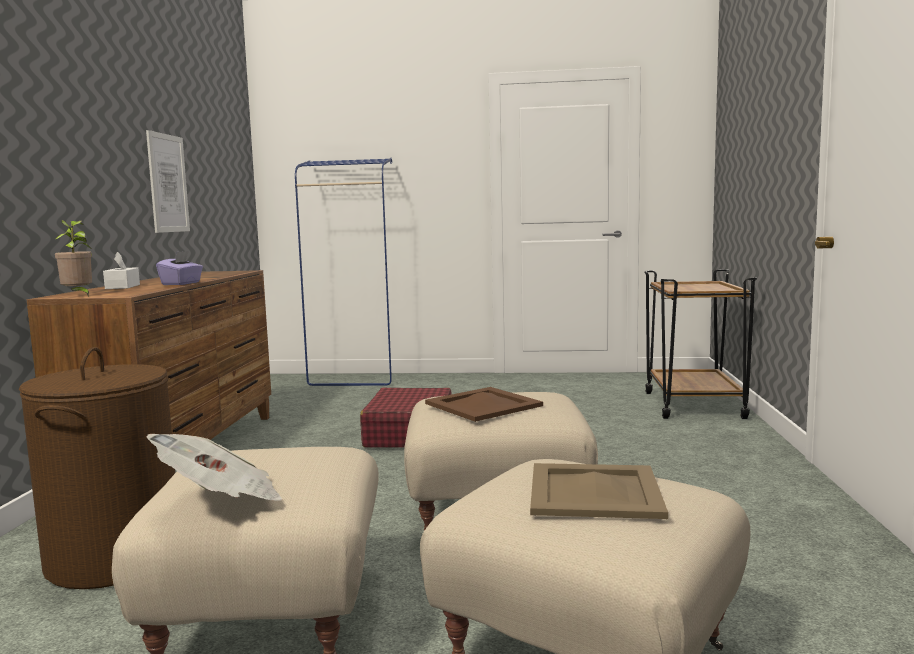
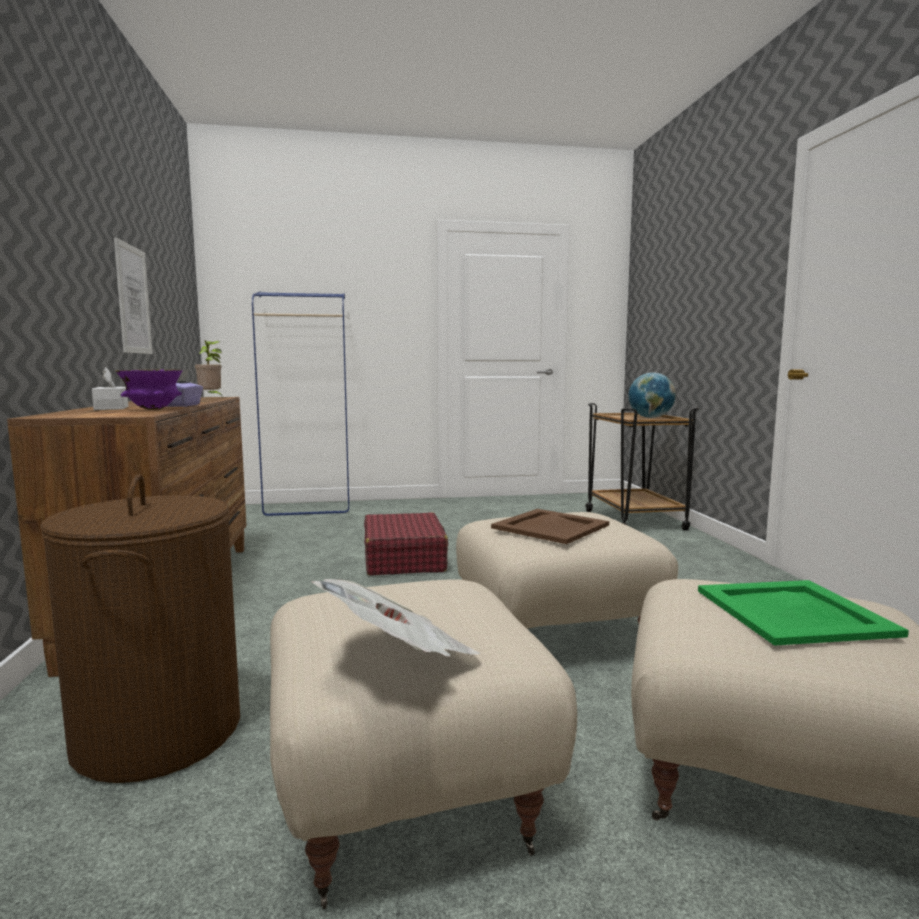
camera: 15 degrees left, 0 degrees up
(78, 296) = (76, 415): potted plant -> potted plant (211, 397)
(148, 289) = (153, 410): none -> purple bowl
(595, 492) = (795, 612): beige tray -> green tray
(710, 288) = (650, 417): none -> globe

